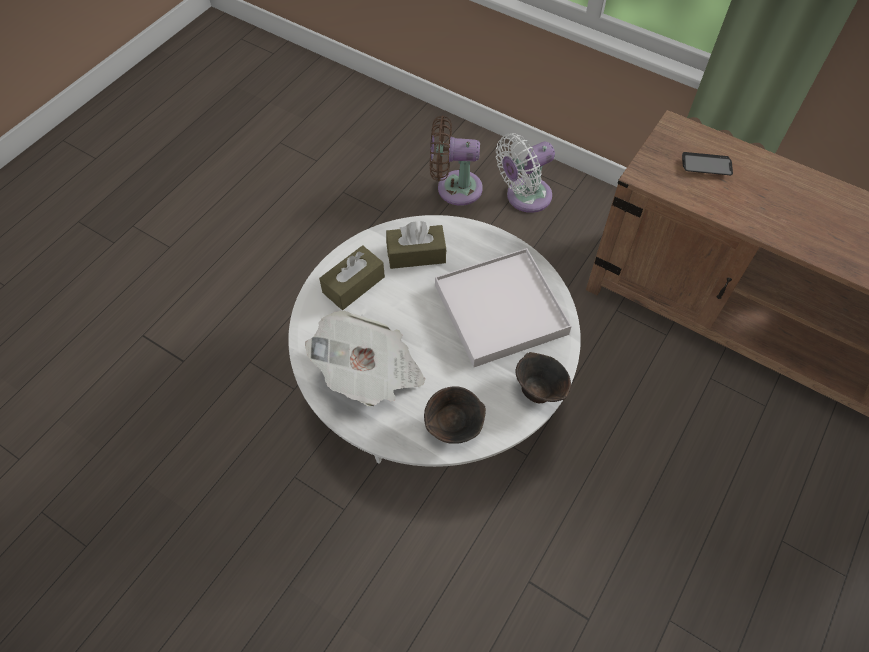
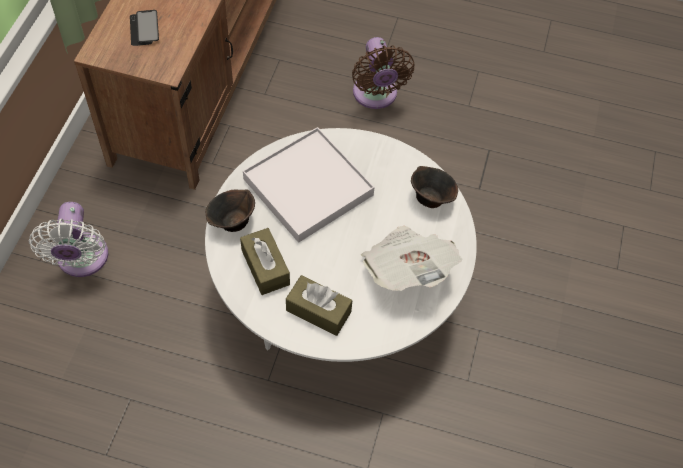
camera: 110 degrees left, 0 degrees up
(454, 188) = (79, 332): brown fan -> brown fan (376, 96)
(524, 197) = (82, 260): white fan -> white fan turned 45 degrees clockwise
(539, 389) = (376, 148): brown bowl -> brown bowl (231, 221)

